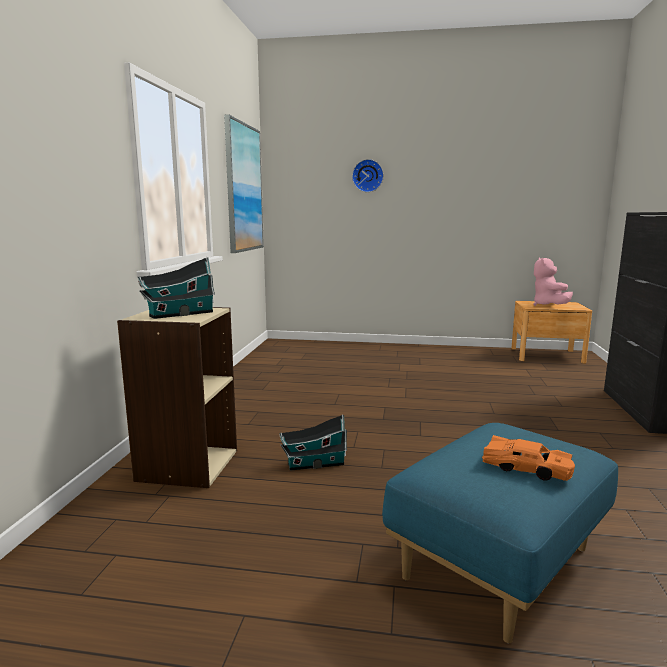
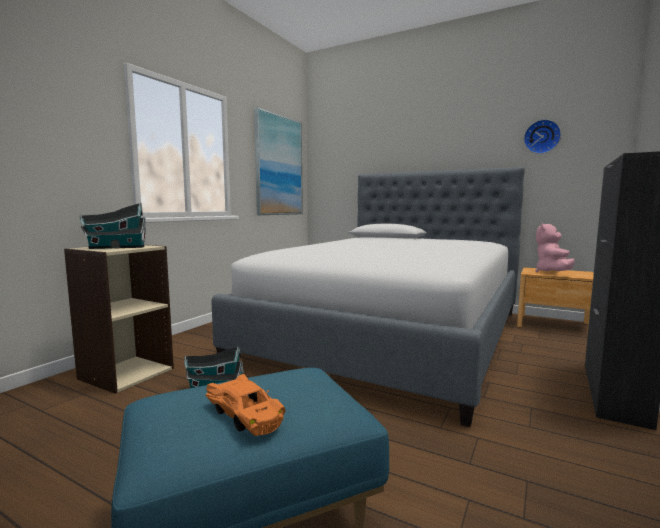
camera: 20 degrees right, 5 degrees down
(368, 176) = (387, 153): wall clock -> wall clock (542, 137)
(419, 381) = (392, 334): none -> bed

